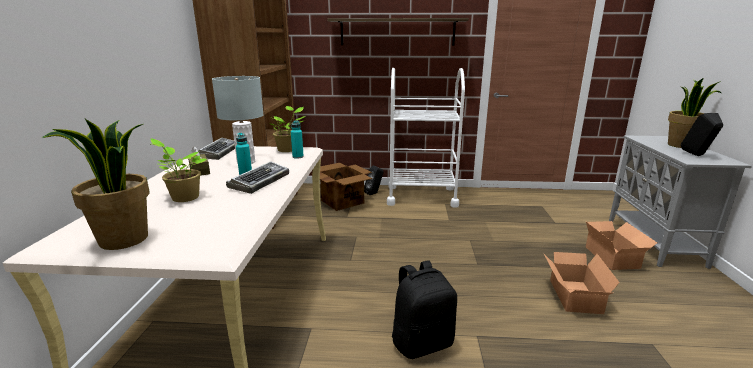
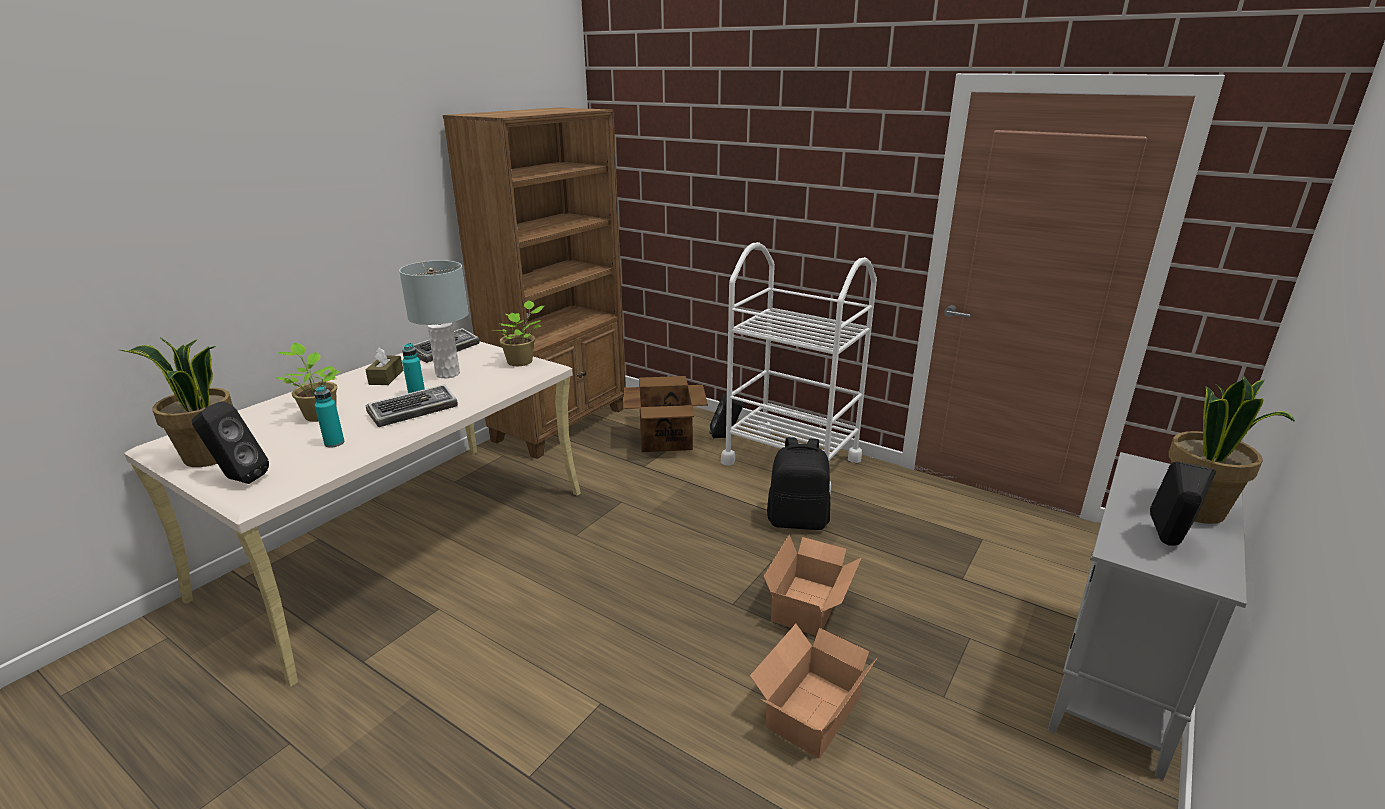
camera: 30 degrees right, 5 degrees up
(185, 245) = (238, 479): none -> black speaker
(298, 157) = (513, 378): turquoise bottle -> turquoise bottle (334, 443)
(397, 32) = (787, 178): shelf -> none
(422, 342) = (528, 680): black backpack -> black backpack (798, 520)
(613, 256) = (982, 677): cardboard box -> cardboard box (810, 605)

